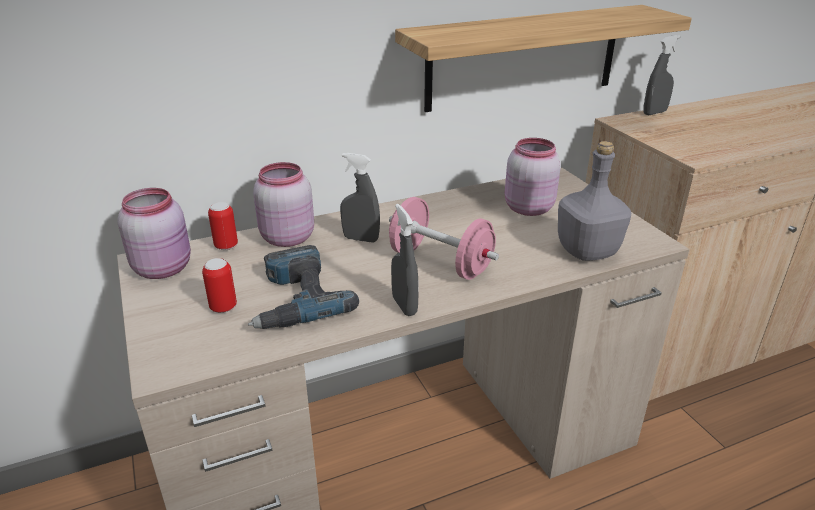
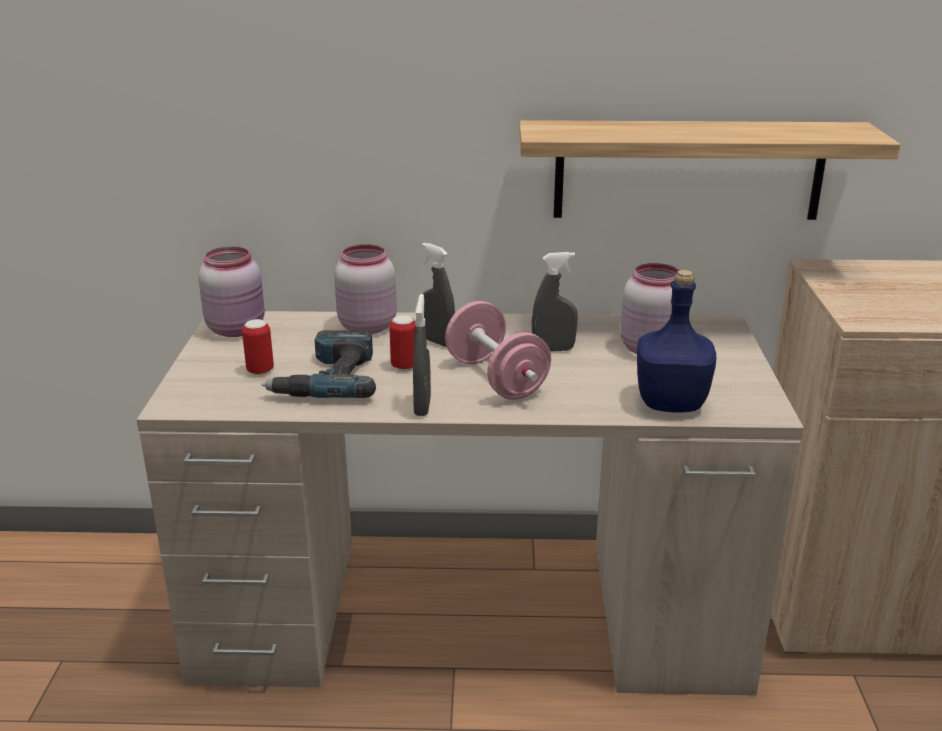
camera: 25 degrees right, 5 degrees down
(226, 246) = (305, 322): can -> can (404, 366)
(588, 252) = (671, 404): grey bottle -> blue bottle
(654, 113) = (880, 264): grey spray bottle -> grey spray bottle (553, 350)

